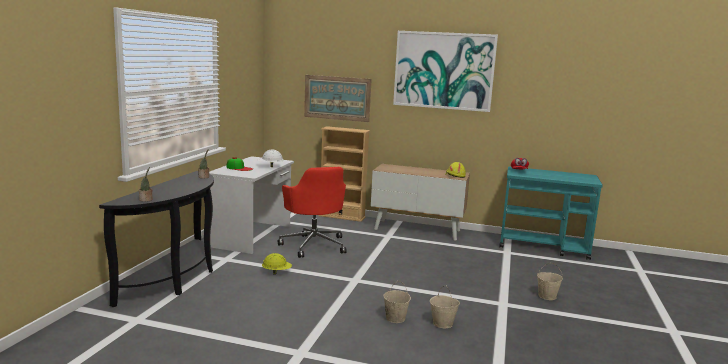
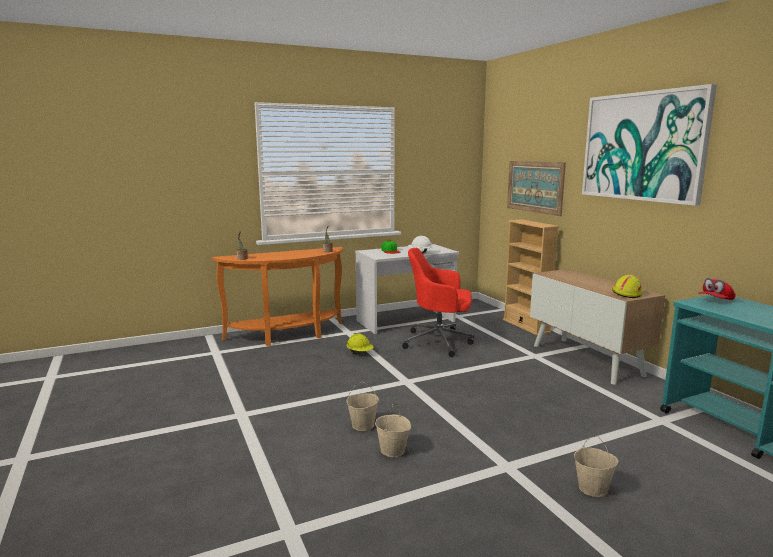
camera: 50 degrees right, 0 degrees up
(176, 279) = (288, 336): black console table -> orange console table
(314, 245) = (439, 342): red office chair -> red office chair turned 75 degrees clockwise

